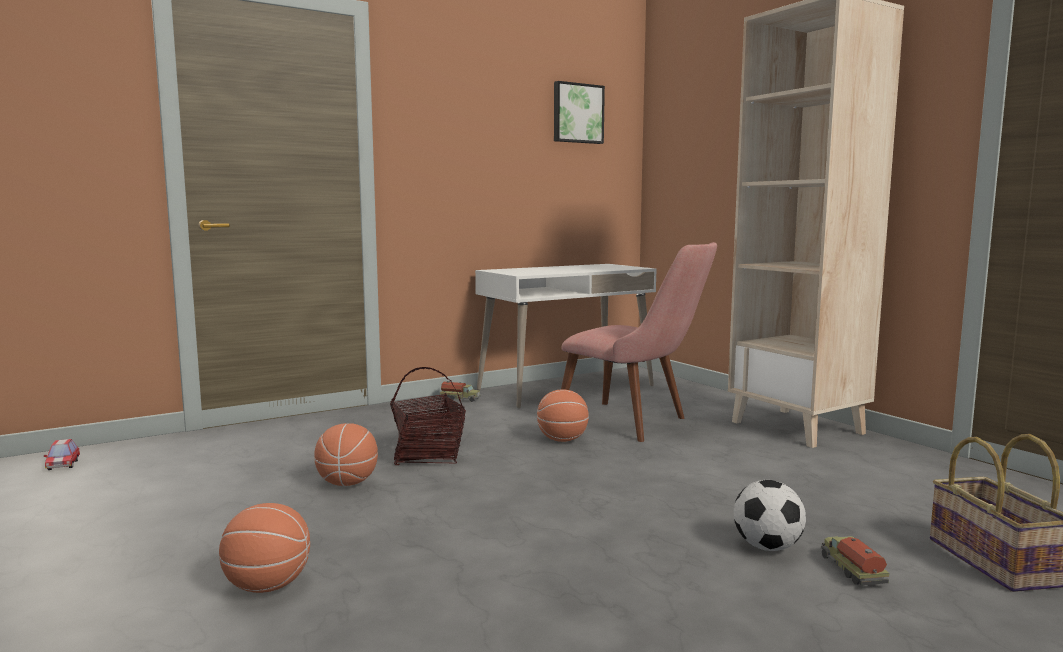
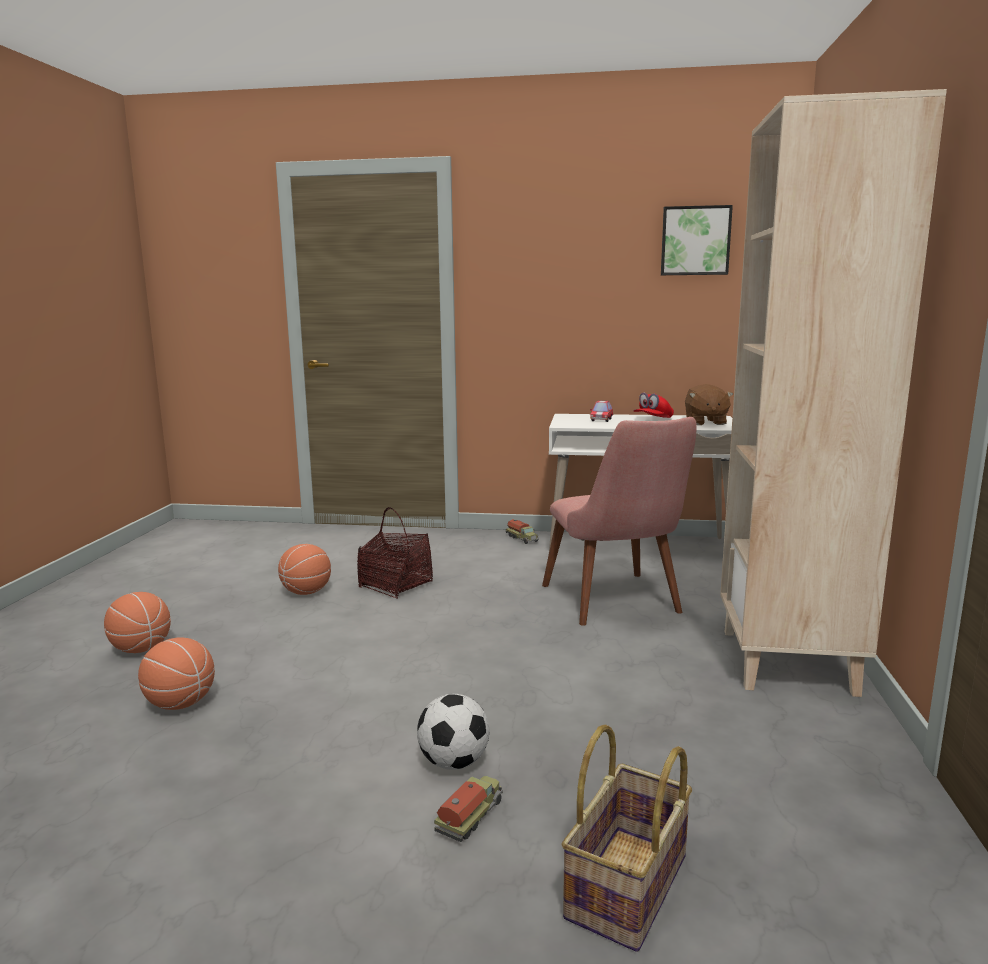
camera: 40 degrees right, 5 degrees up
(63, 465) = (208, 532): toy car -> toy car (601, 420)
(562, 440) = (517, 602): basketball -> basketball (180, 703)
(569, 267) = (653, 419): none -> red cap
(611, 266) = (705, 422): none -> brown plush toy

